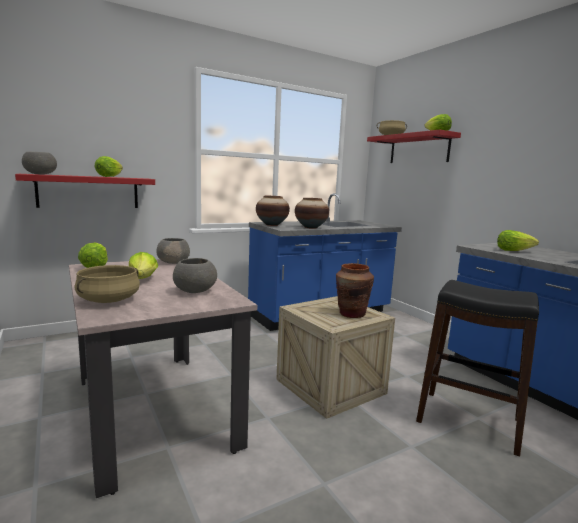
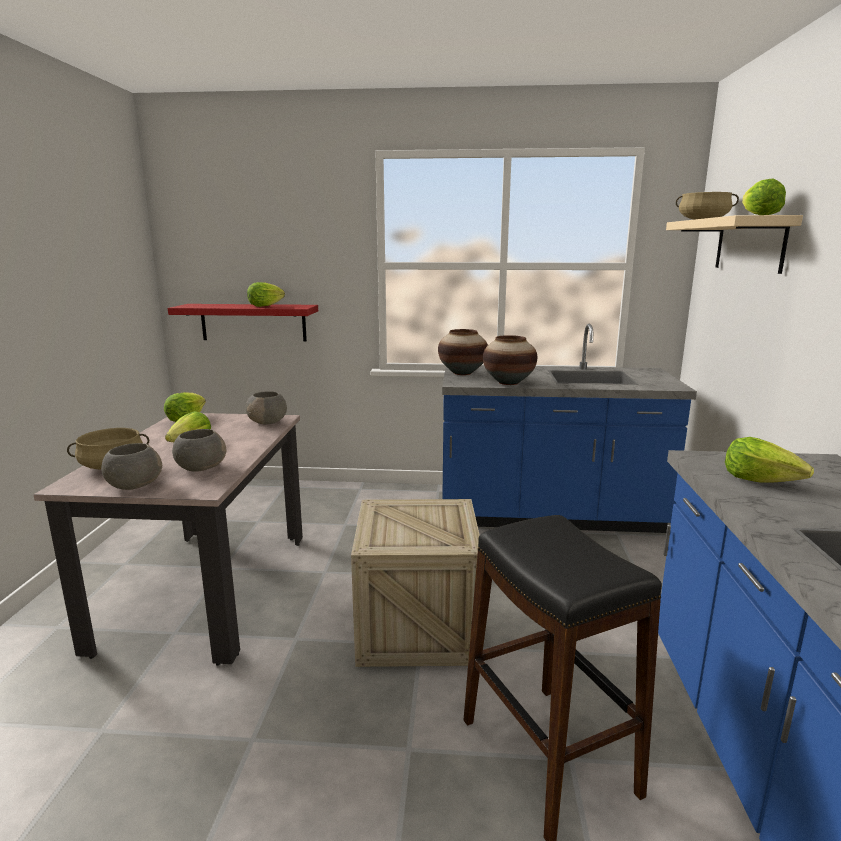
camera: 35 degrees right, 5 degrees up
(39, 174) = (197, 305): grey bowl -> grey bowl (134, 485)
(351, 314) = (430, 533): brown vase -> none
(419, 149) = (749, 245): red shelf -> beige shelf

